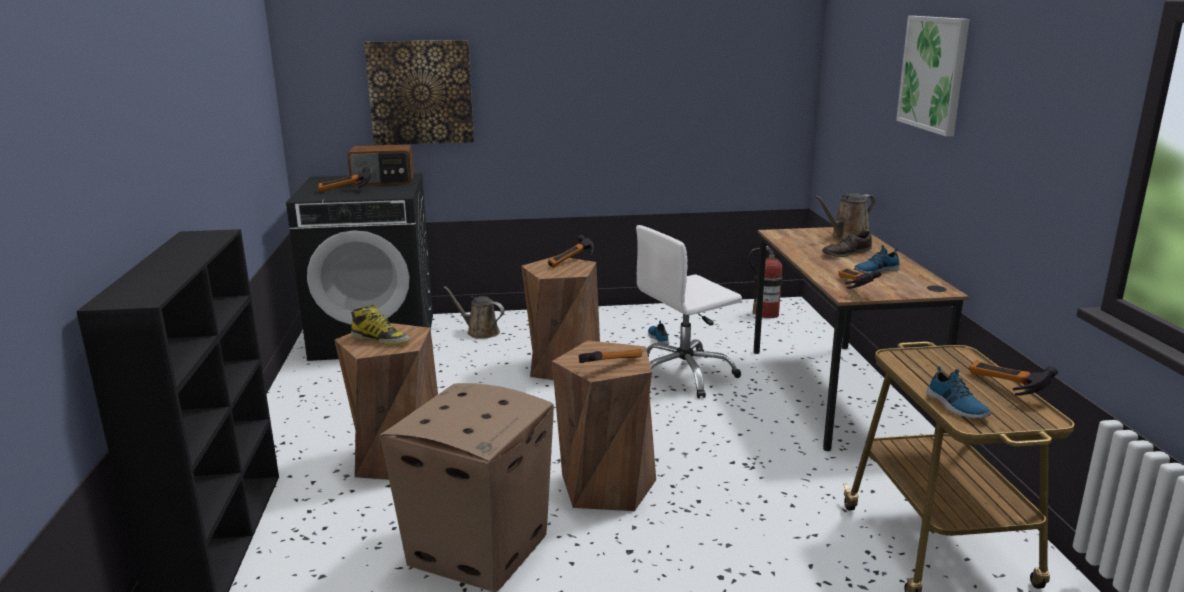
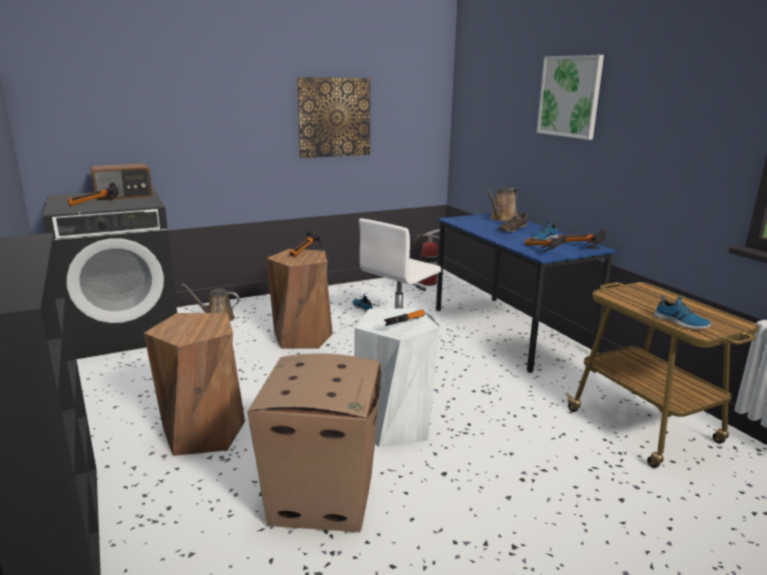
camera: 20 degrees left, 0 degrees up
(380, 339) = (189, 327): boot -> none
(420, 92) = (149, 118): picture -> picture (334, 117)
(607, 486) = (394, 425): brown stool -> white stool
(837, 392) = (509, 331): brown desk -> blue desk
(1002, 389) = (693, 308): hammer -> hammer (578, 247)

